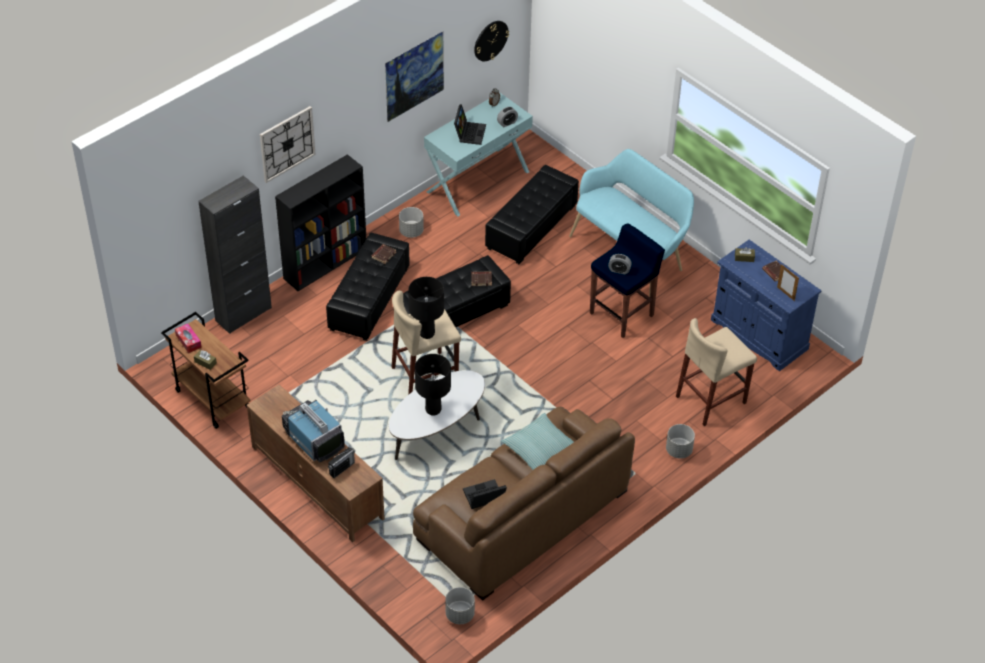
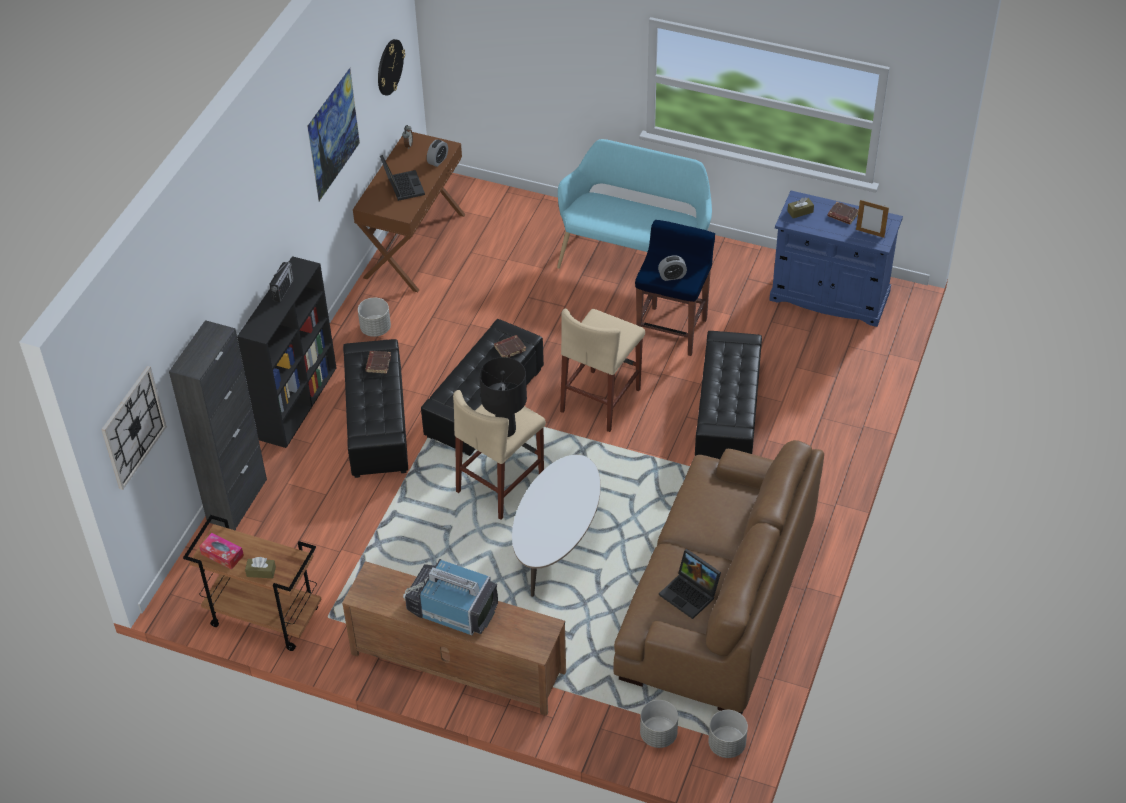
camera: 25 degrees left, 0 degrees up
(287, 143) = (236, 263): wall clock -> wall clock (133, 427)
(342, 468) = (509, 630): radio -> radio (283, 290)
(433, 410) = (556, 518): black table lamp -> none
(477, 181) = (414, 245): turquoise console table -> brown console table
(483, 498) = (691, 594): laptop -> laptop turned 90 degrees counterclockwise
(531, 227) = (508, 273): black ottoman -> black ottoman (726, 415)
(540, 449) = (715, 511): pillow -> none
(678, 450) = (834, 454): grey planter -> grey planter (658, 735)
(711, 400) = (829, 385): beige stool -> beige stool (600, 400)

